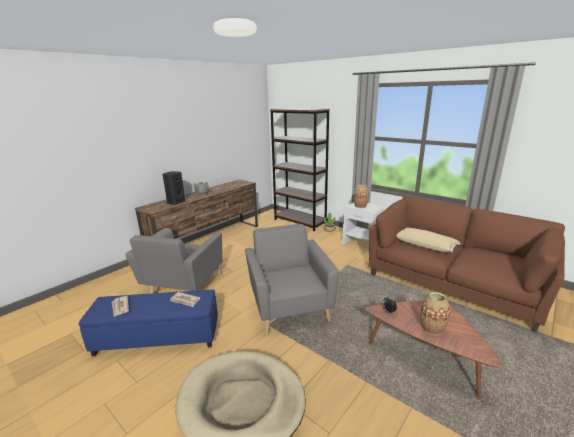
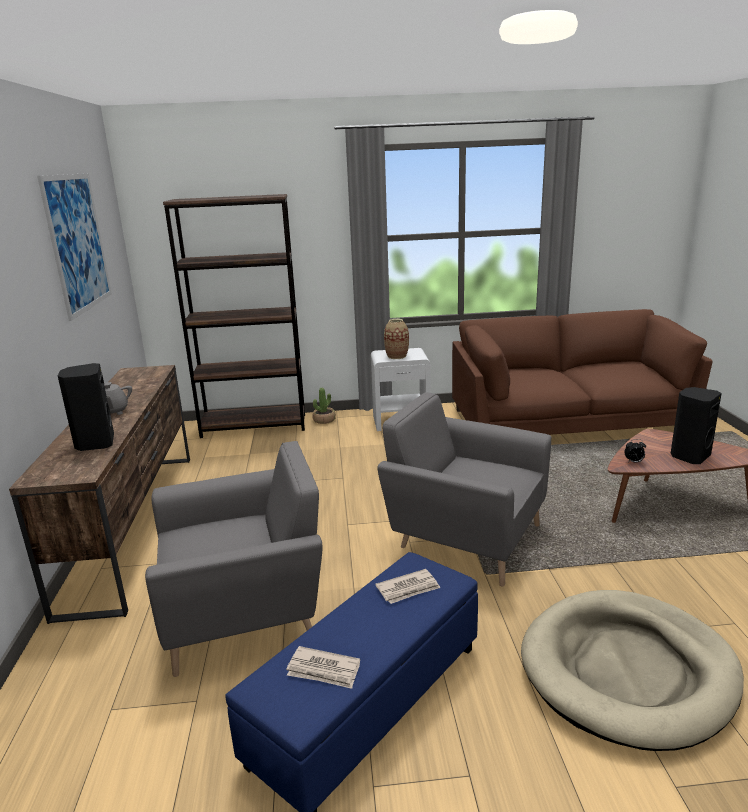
camera: 45 degrees left, 0 degrees up
(183, 287) = (245, 613): grey armchair -> grey armchair turned 75 degrees counterclockwise
(222, 124) = (78, 243): none -> picture
(425, 245) = (540, 380): beige pillow -> none
(432, 328) = (689, 456): vase -> black speaker

